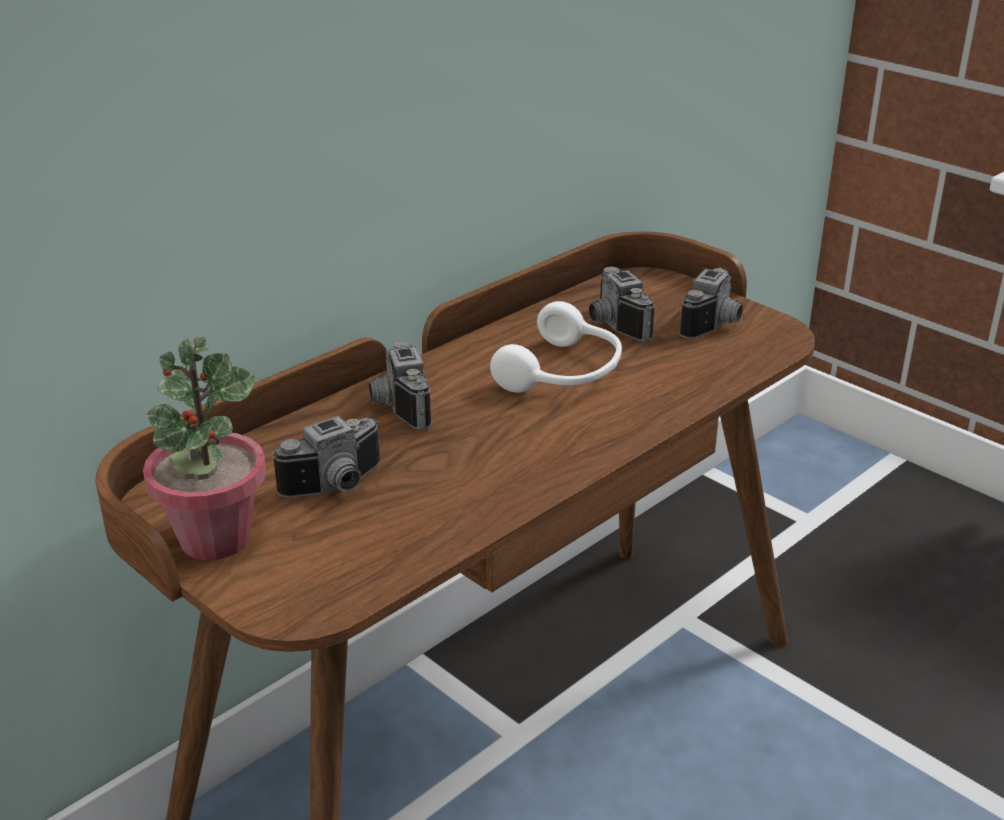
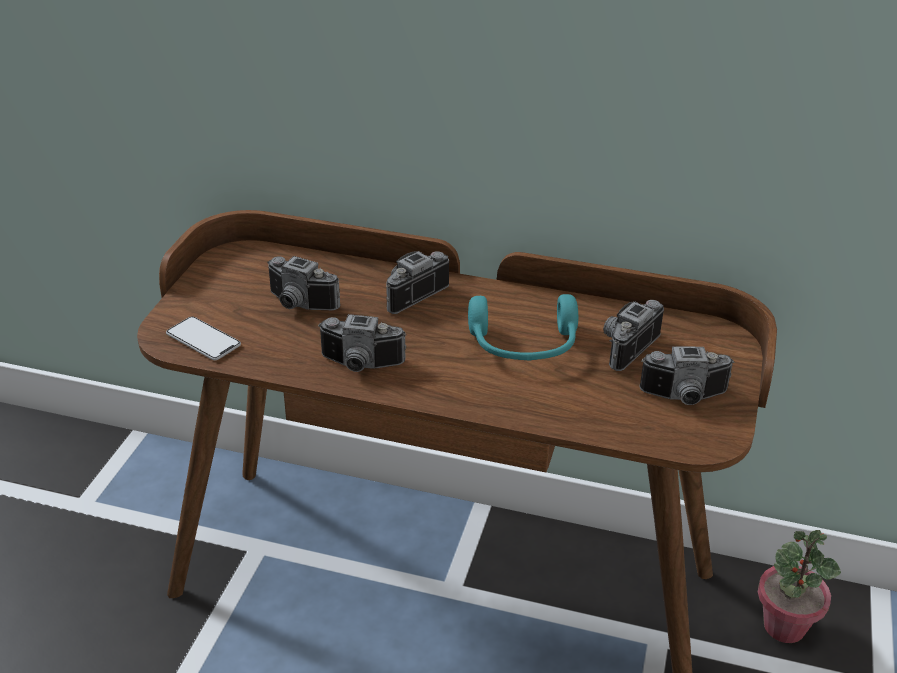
camera: 60 degrees right, 5 degrees up
(215, 538) = (215, 285): potted plant -> potted plant (784, 626)
(336, 579) = (203, 340): none -> phone
(507, 477) = (360, 365): none -> camera
(564, 373) = (524, 346): white headphones -> turquoise headphones

